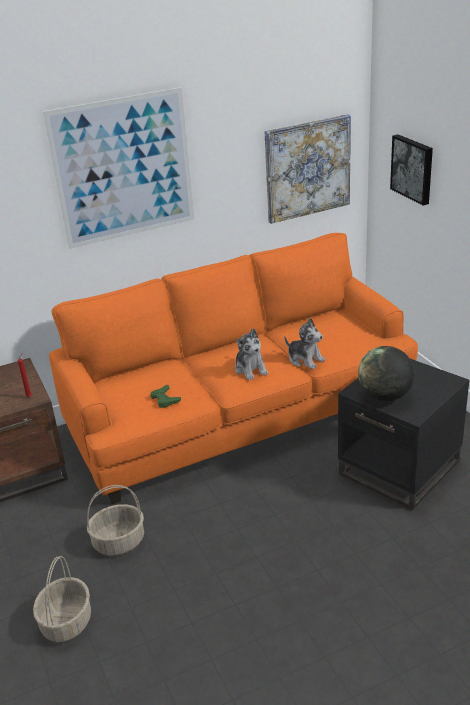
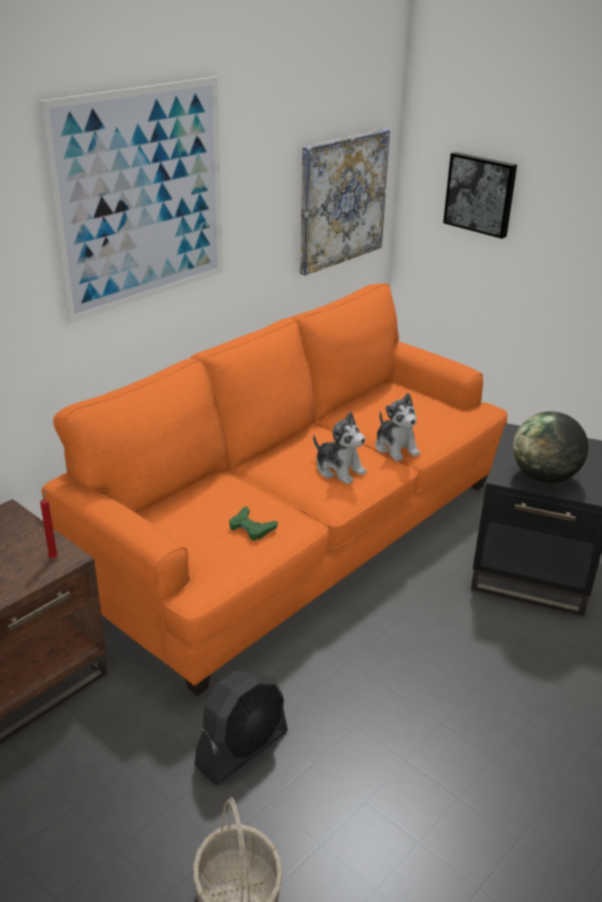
camera: 25 degrees left, 0 degrees up
(119, 541) = (242, 748): basket -> black fan
(305, 359) = (396, 448): plush toy -> plush toy turned 45 degrees clockwise

